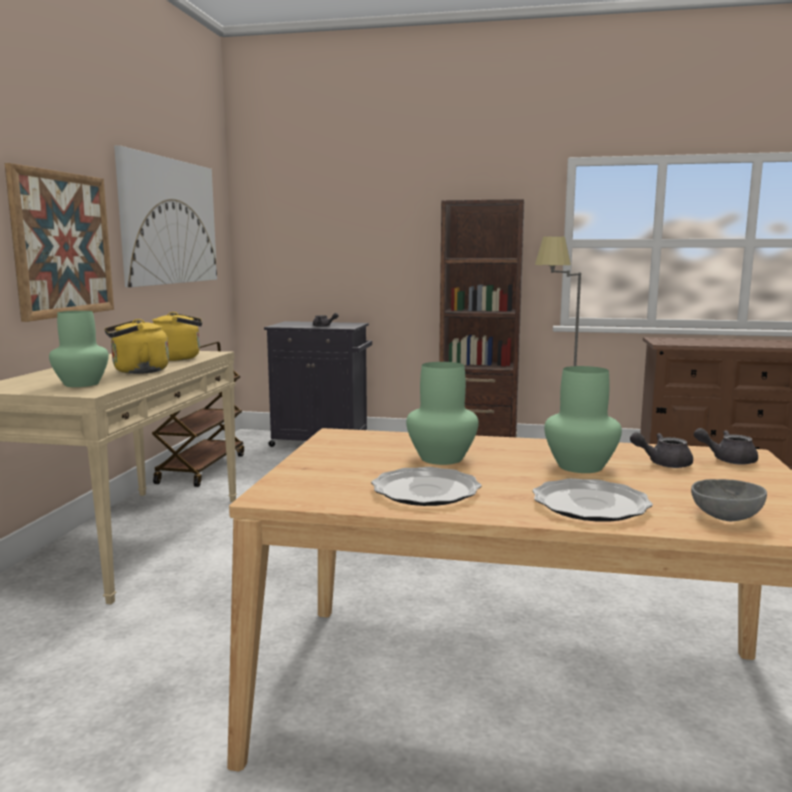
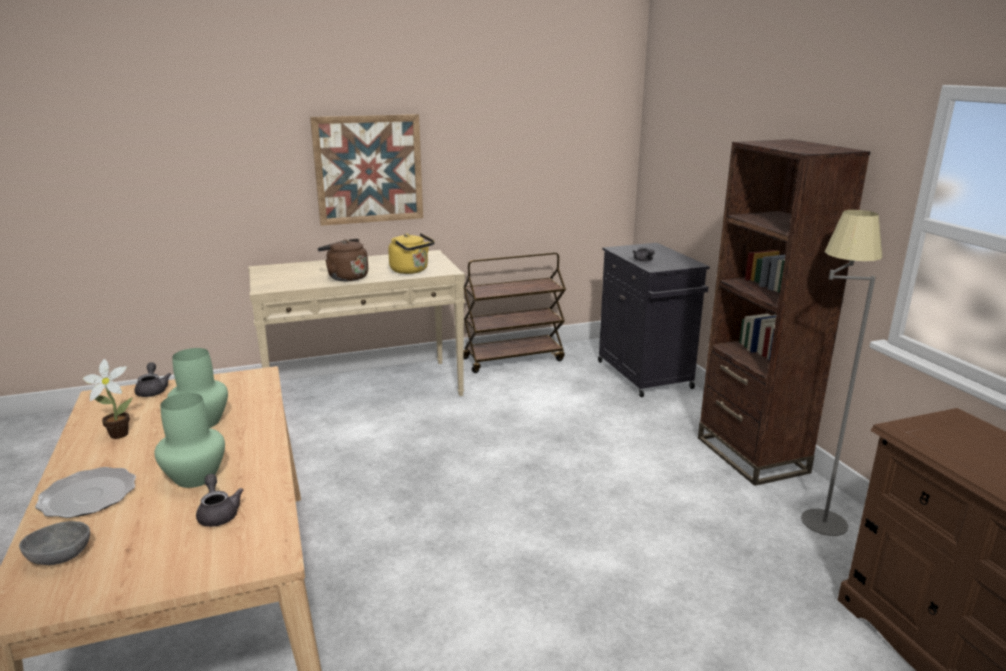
camera: 60 degrees right, 10 degrees up
(82, 384) = (289, 280): green vase -> none
(137, 371) = (346, 277): yellow kettle -> brown kettle
(170, 221) = (521, 140): picture -> none
(425, 490) = (116, 434): plate -> potted plant
(727, 460) = (244, 546): grey teapot -> grey teapot (152, 390)

